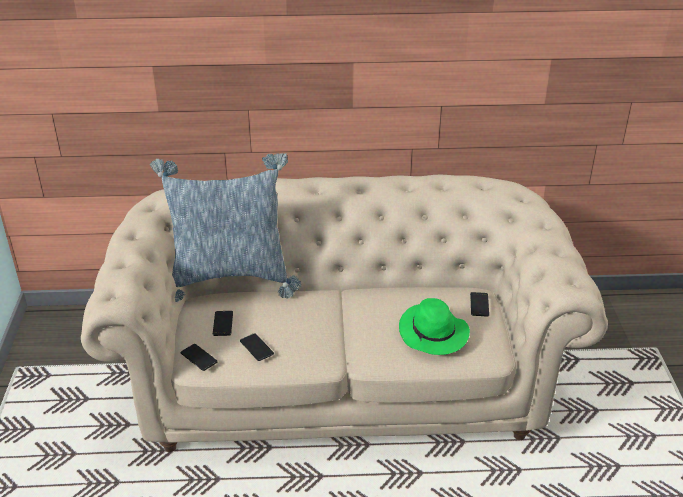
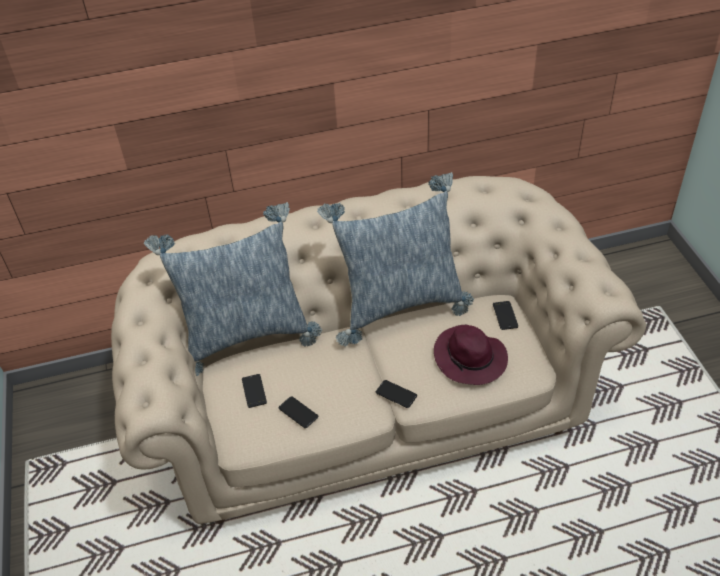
camera: 10 degrees left, 10 degrees up
(199, 357) = (242, 437): phone -> phone (396, 394)
(378, 285) = (397, 312): none -> pillow
(434, 333) = (471, 359): green hat -> purple hat

